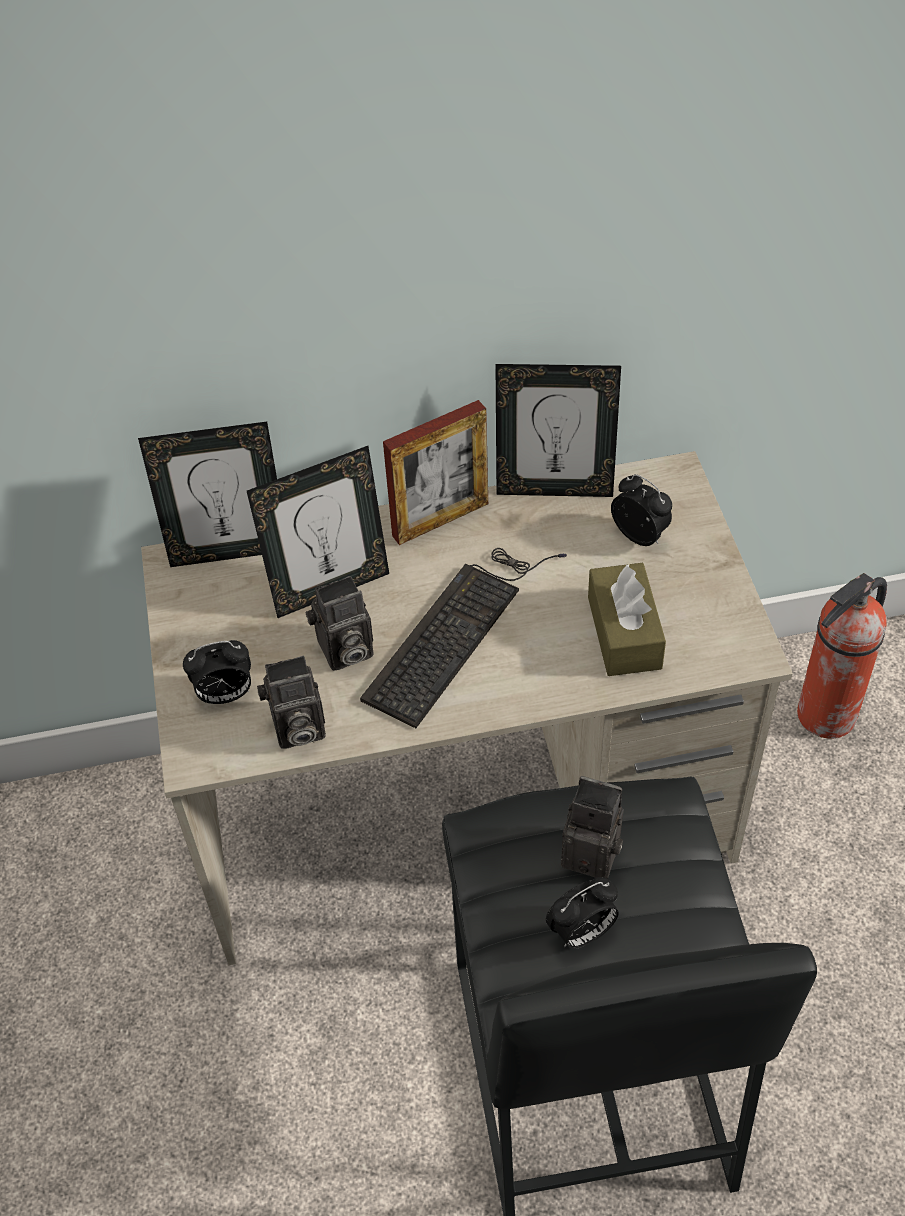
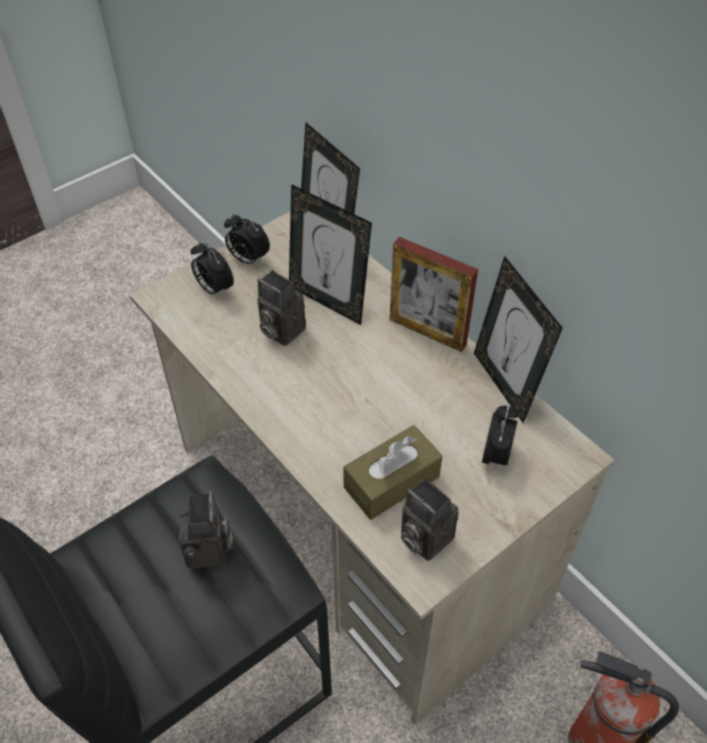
camera: 60 degrees right, 0 degrees up
(296, 730) = (204, 333): camera -> camera (422, 537)
(459, 628) = (336, 381): keyboard -> none
(582, 933) = (139, 570): alarm clock -> alarm clock (248, 259)

